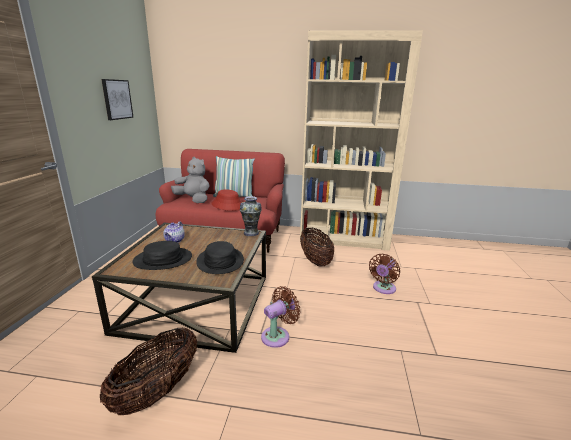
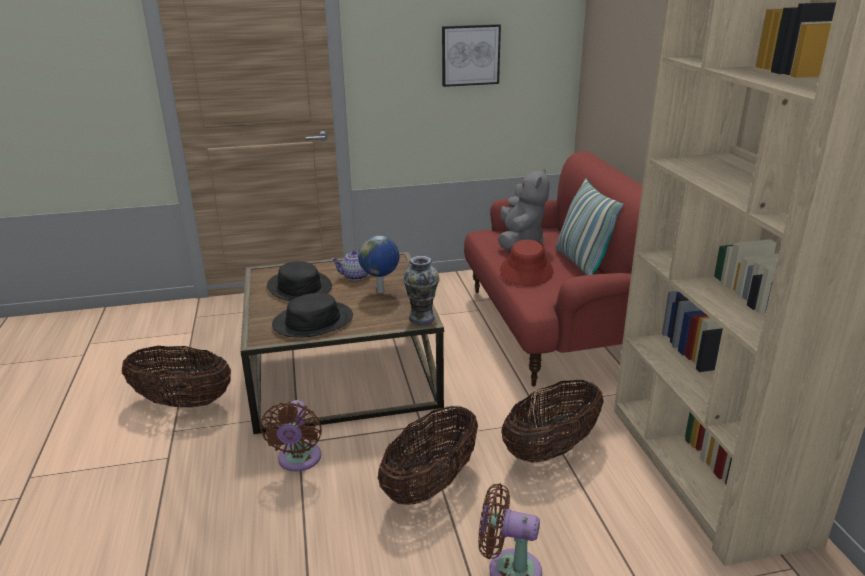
camera: 70 degrees right, 5 degrees up
(206, 237) = (381, 292): none -> globe
(278, 336) = (298, 460): brown fan -> brown fan turned 60 degrees clockwise
(323, 295) = (431, 484): none -> basket

